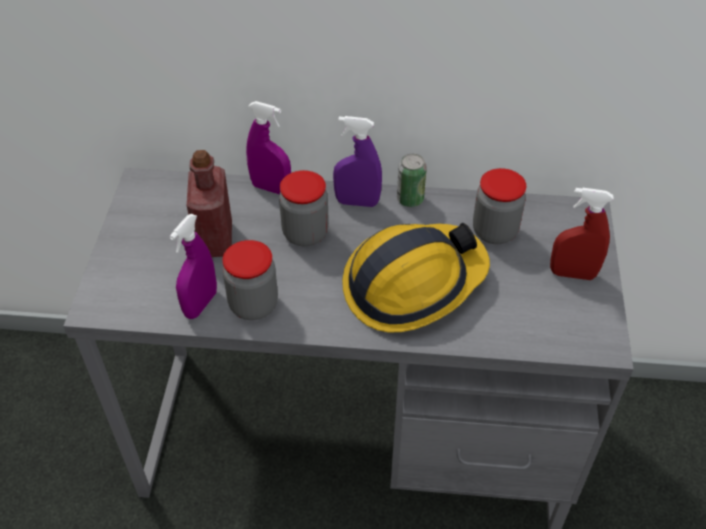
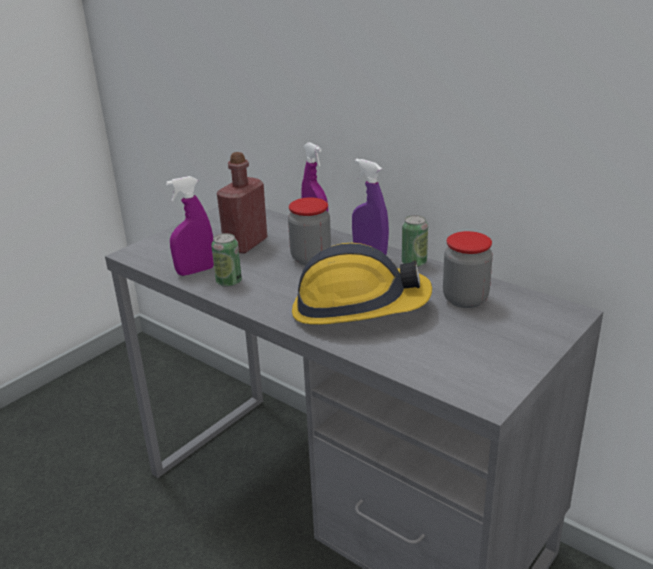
camera: 35 degrees right, 20 degrees down
(253, 305) = (229, 282): jar -> can
(572, 274) = (509, 345): red spray bottle -> none

